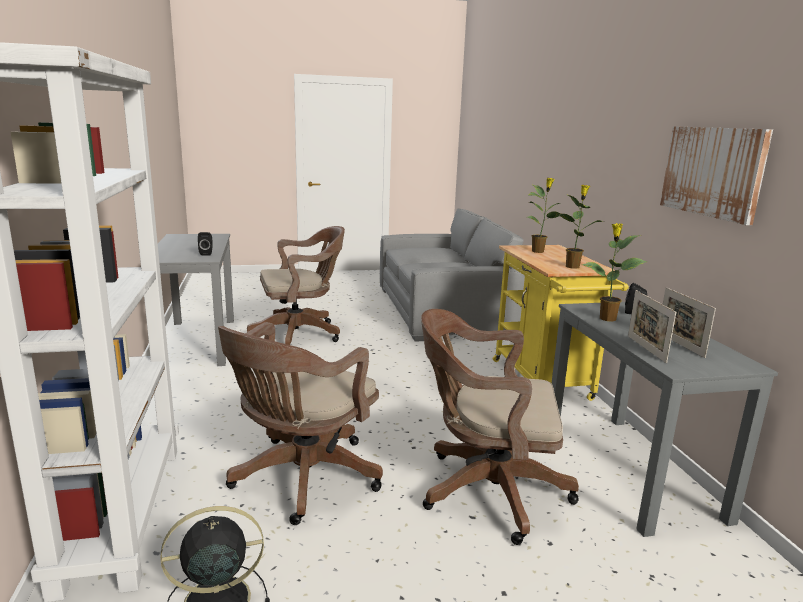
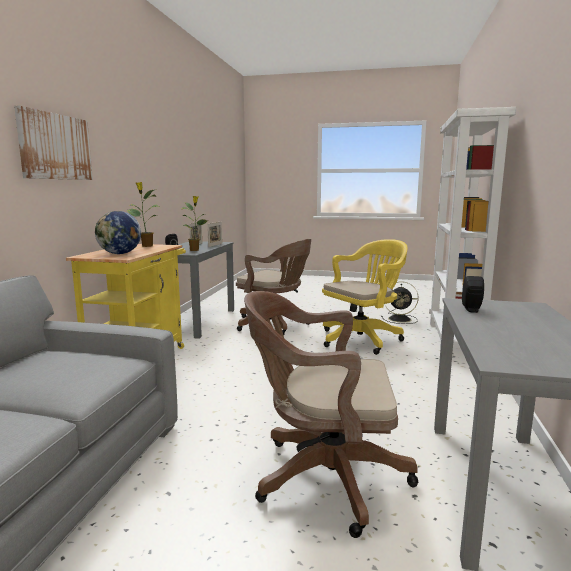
camera: 155 degrees left, 5 degrees down
(301, 480) = (363, 339): brown office chair -> yellow office chair
(538, 251) = (120, 254): potted plant -> globe
(712, 171) = (155, 167): picture -> picture (55, 147)

